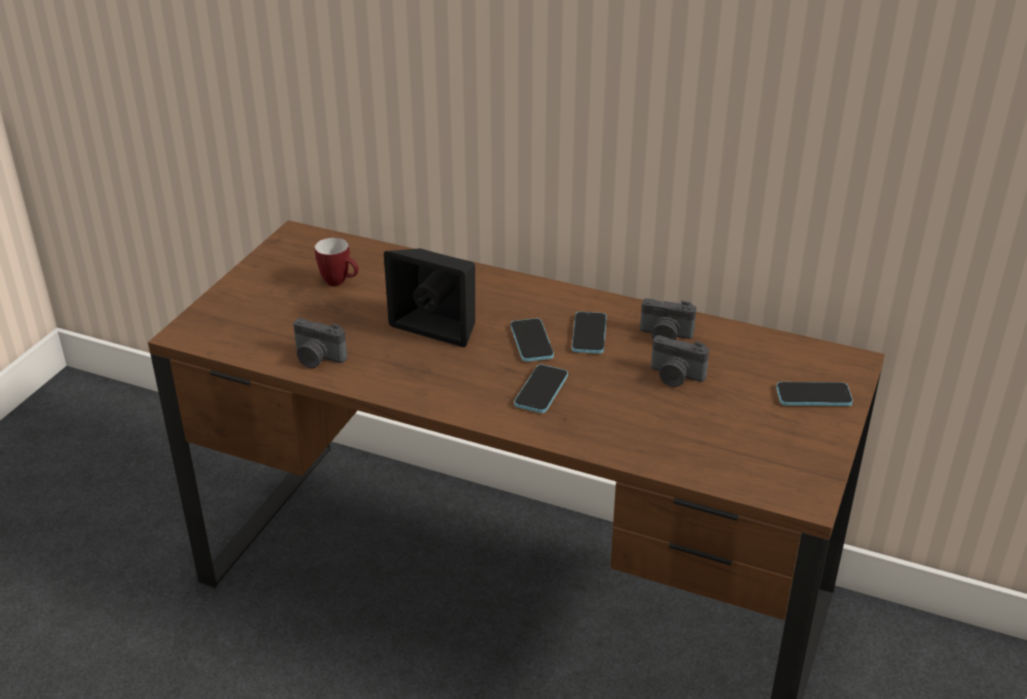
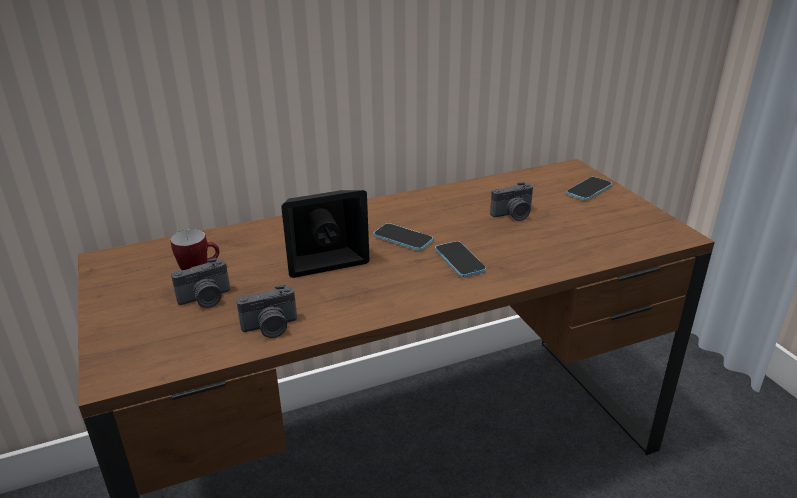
camera: 45 degrees left, 5 degrees down
(589, 334) = (428, 218): phone -> none
(665, 336) = (470, 199): camera -> camera (206, 299)

